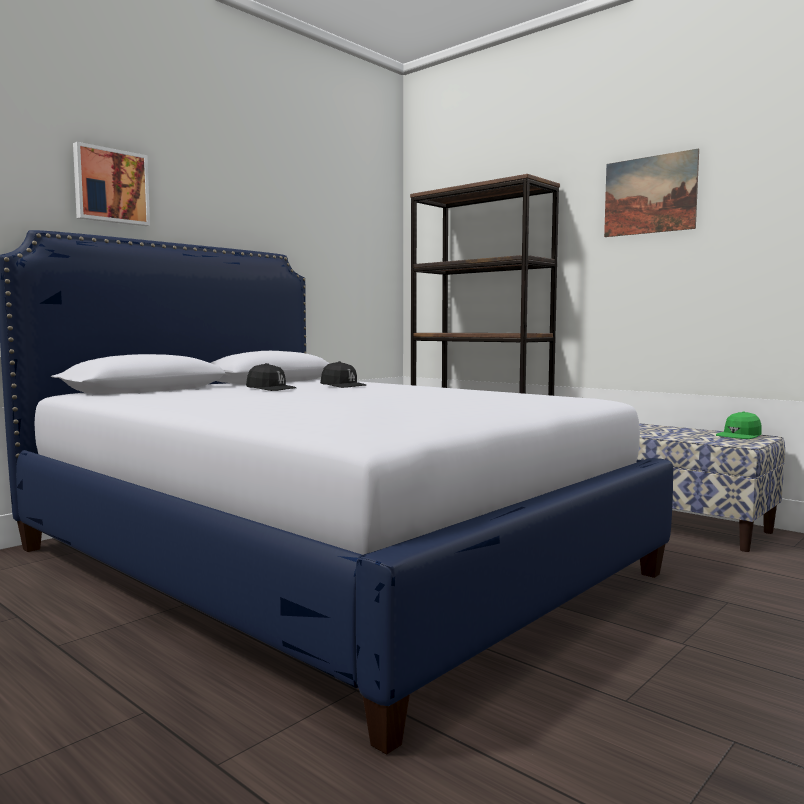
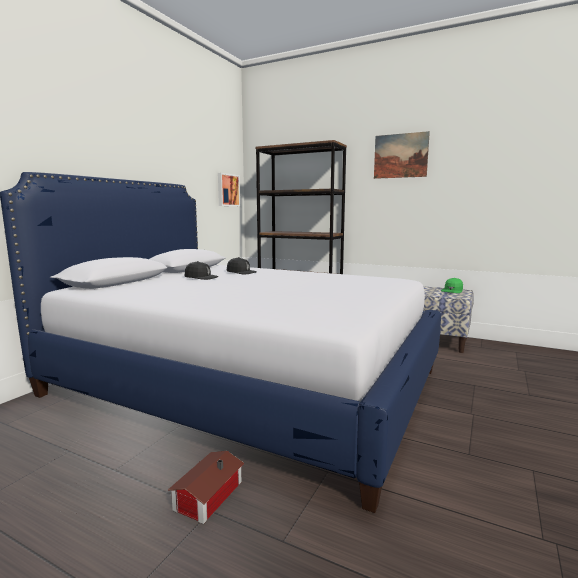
camera: 15 degrees left, 5 degrees up
(110, 186) = (73, 139): picture -> picture (227, 190)
(152, 693) = (206, 496): none -> toy house

